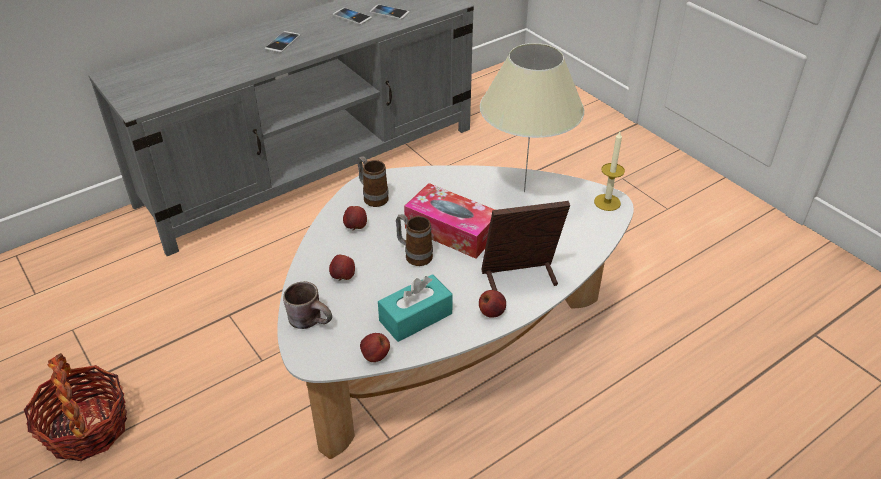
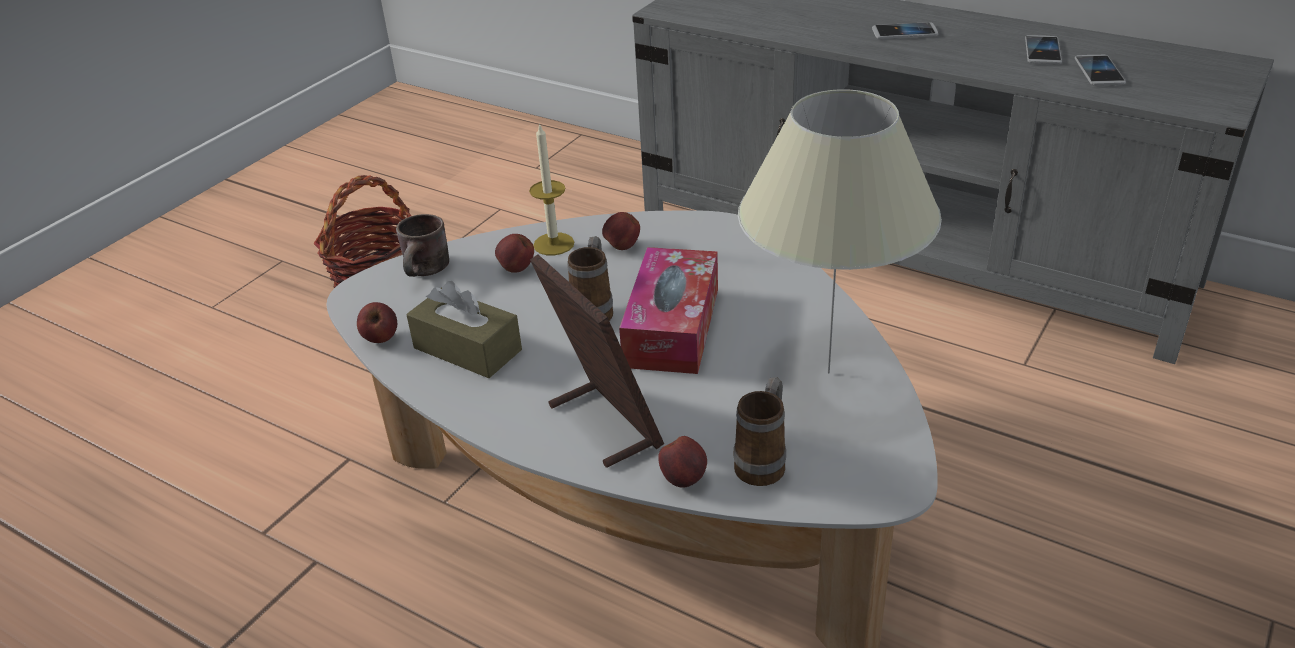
camera: 70 degrees right, 5 degrees down
(372, 197) = (697, 239): mug -> mug (764, 462)
(415, 317) = (467, 349): turquoise tissue box -> brown tissue box
(491, 312) = (509, 415): apple -> apple (684, 479)
(607, 202) = (882, 479): candle -> candle (553, 244)

